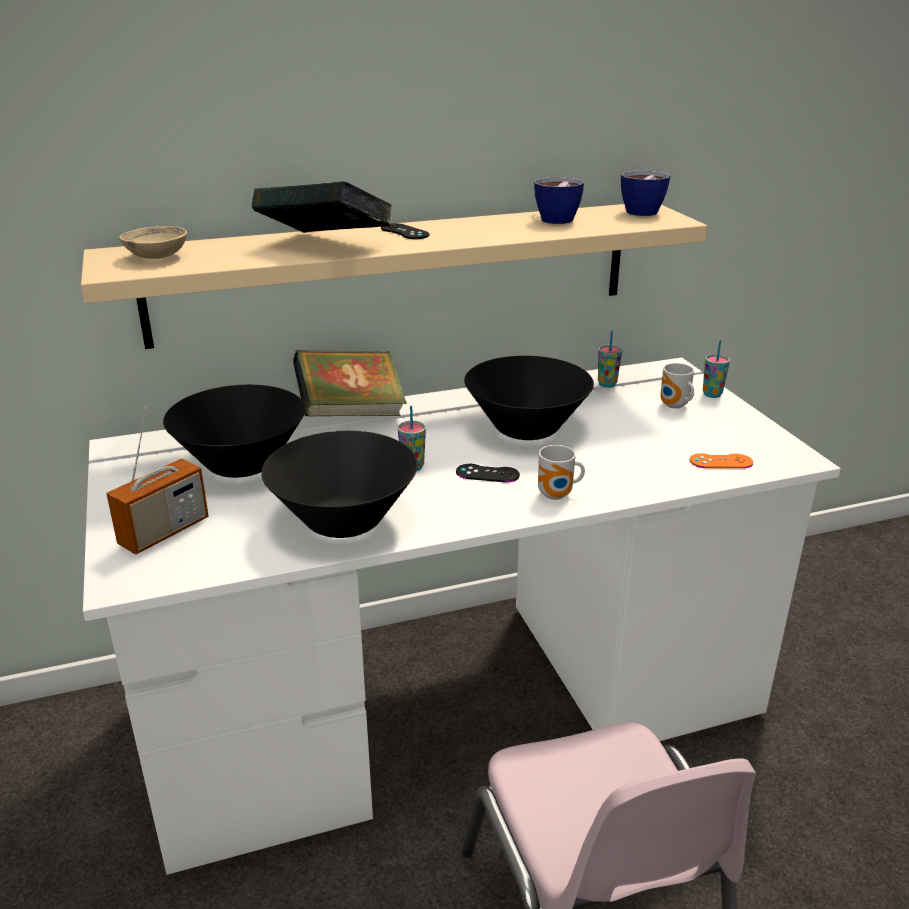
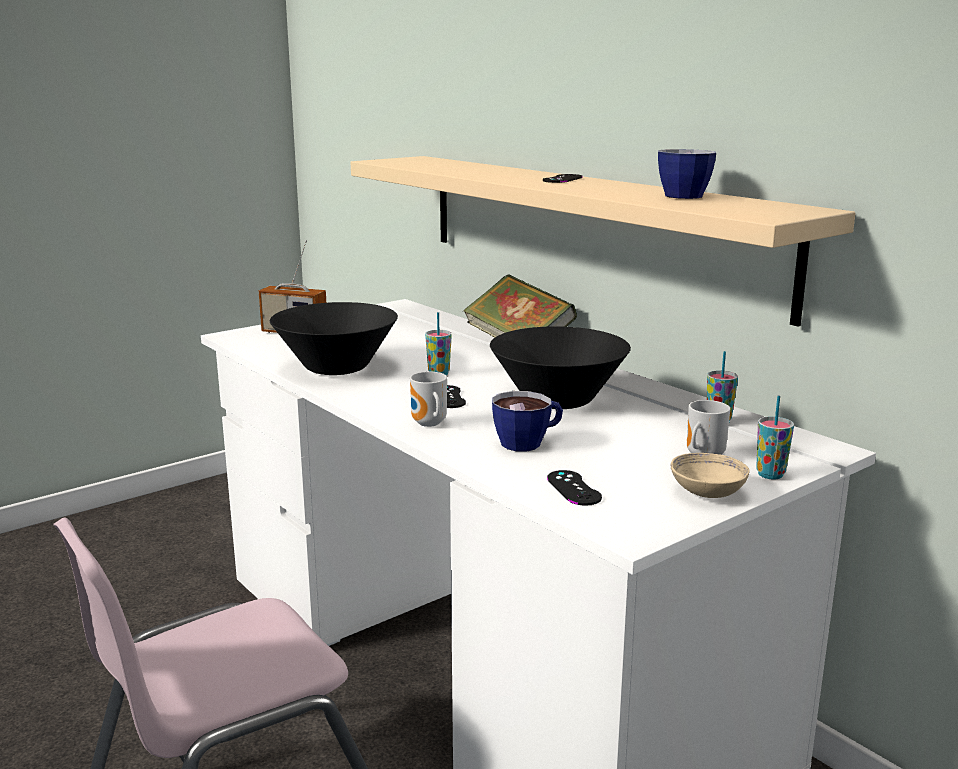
camera: 70 degrees right, 10 degrees down
(156, 257) = (420, 161): beige bowl -> beige bowl (707, 492)
(241, 464) = (401, 332): black bowl -> none
(325, 245) = (493, 173): book -> none
(639, 210) = (787, 208): cup -> cup (529, 442)
(721, 461) = (573, 488): orange game controller -> black game controller

